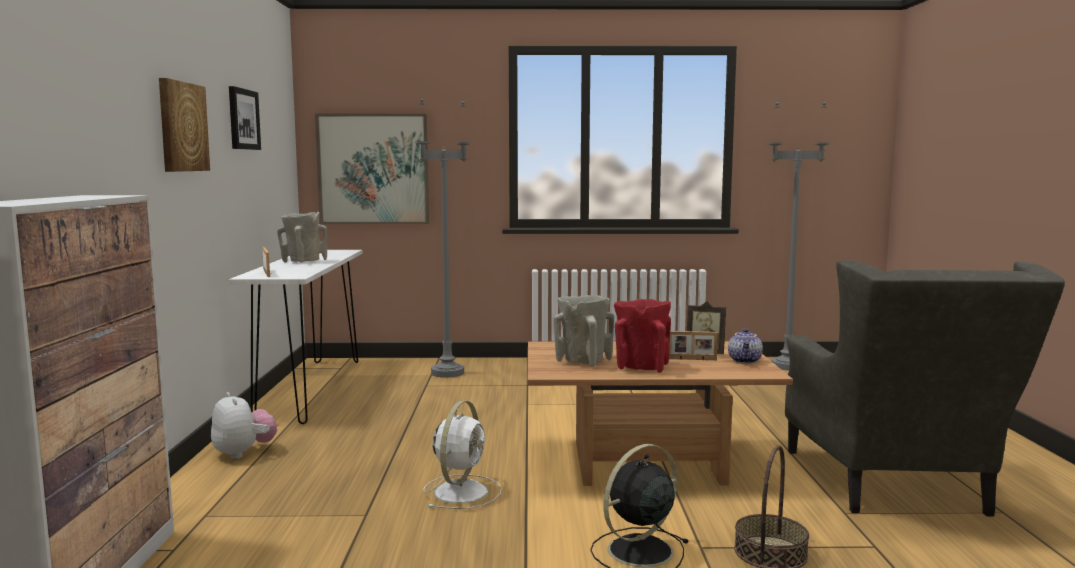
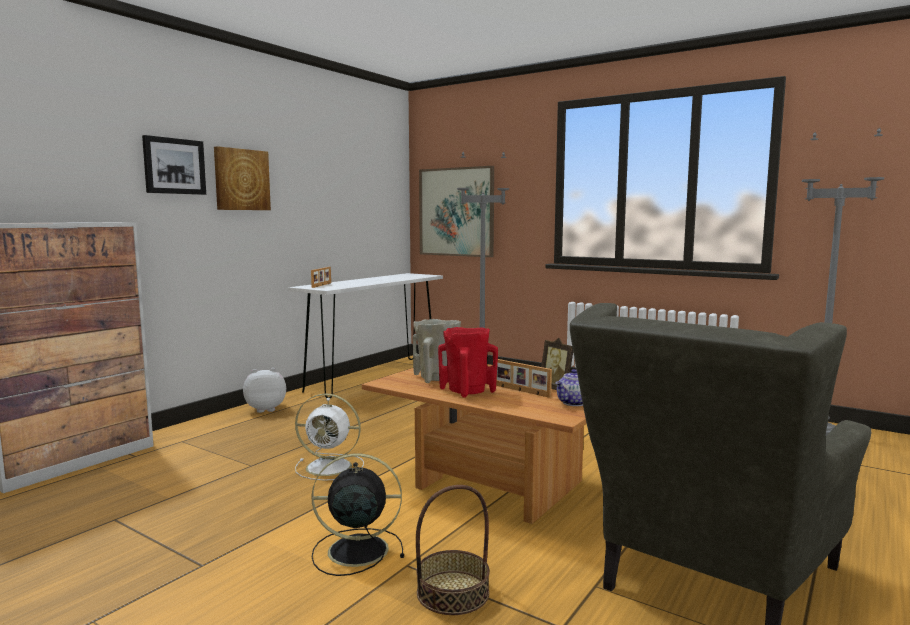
camera: 35 degrees right, 0 degrees up
(243, 119) = (327, 174): picture -> picture (174, 166)
(244, 453) = (266, 409): plush toy -> plush toy turned 105 degrees counterclockwise
(303, 261) = (371, 280): beige vase -> none
(462, 491) = (331, 467): white fan -> white fan turned 45 degrees clockwise

